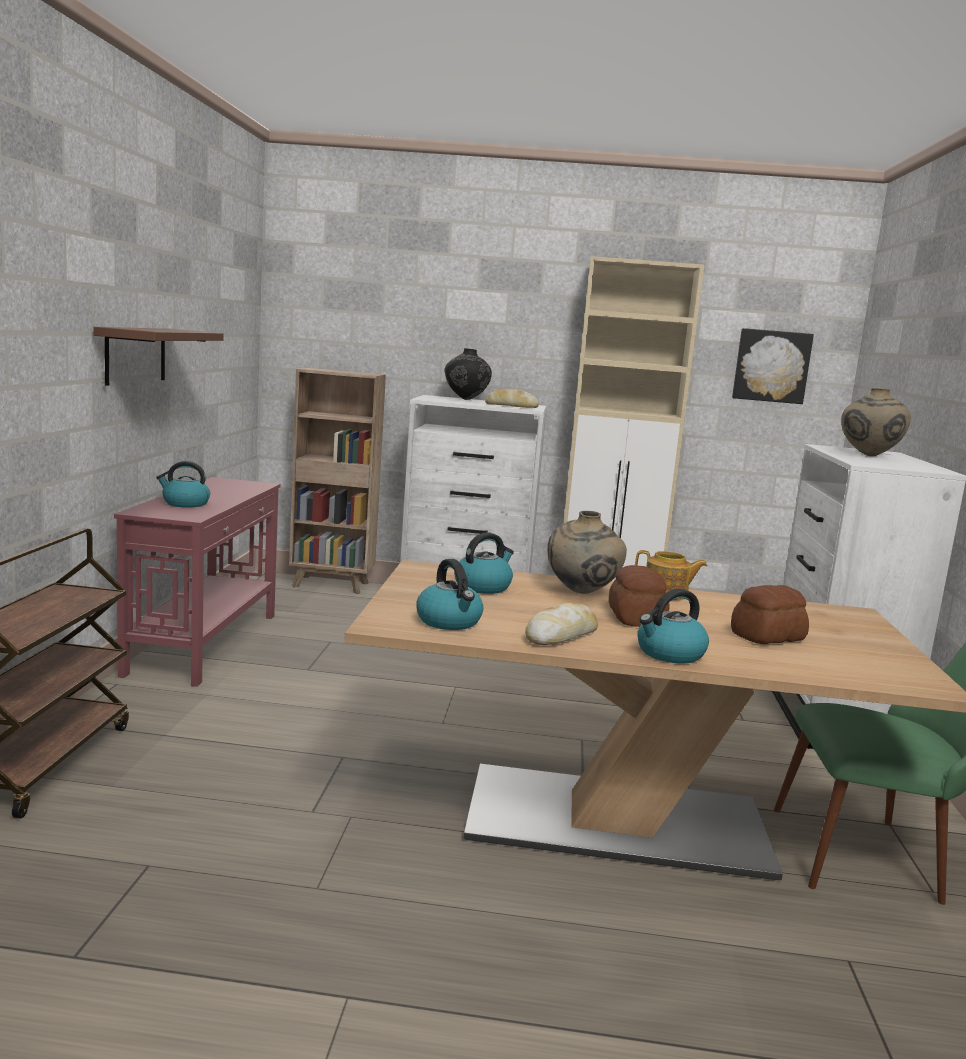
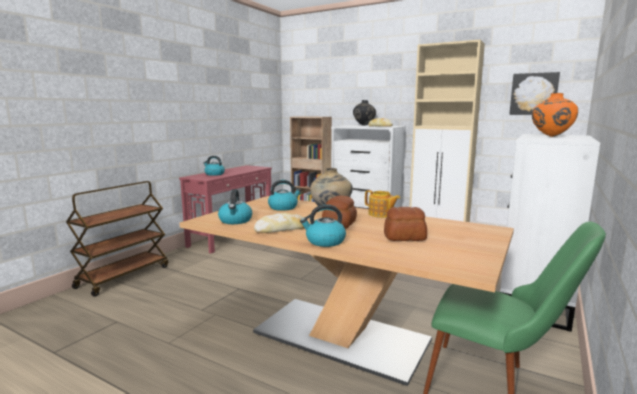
camera: 25 degrees right, 0 degrees up
(135, 355) = (192, 110): brown shelf -> none
(868, 456) = (551, 136): beige vase -> orange vase

